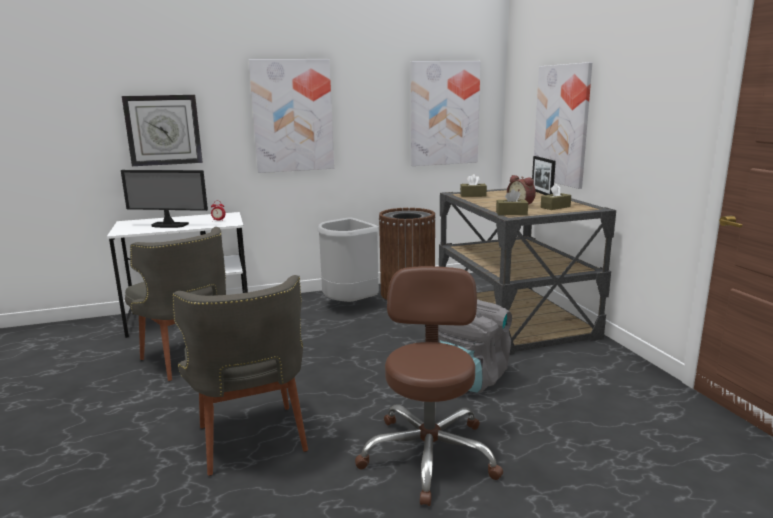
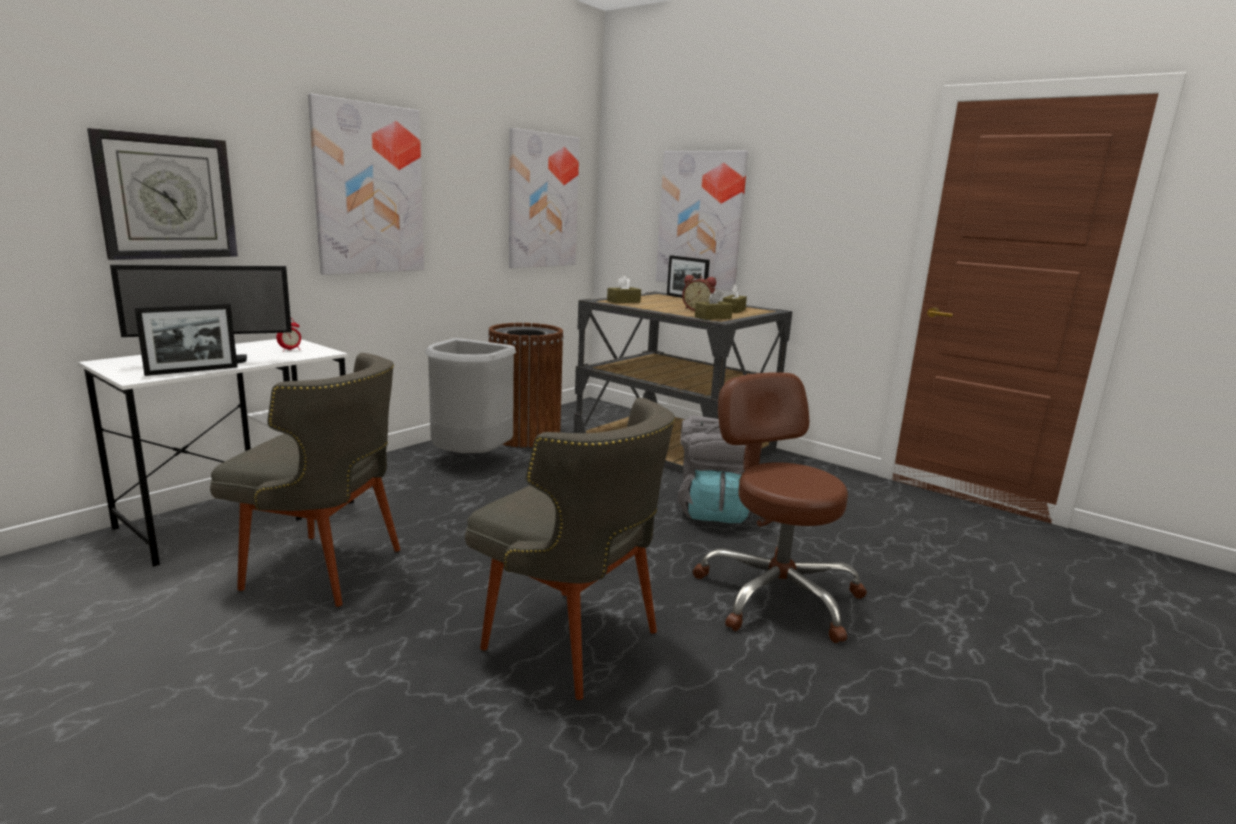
camera: 35 degrees left, 0 degrees up
(149, 230) = (192, 371): none -> picture frame

